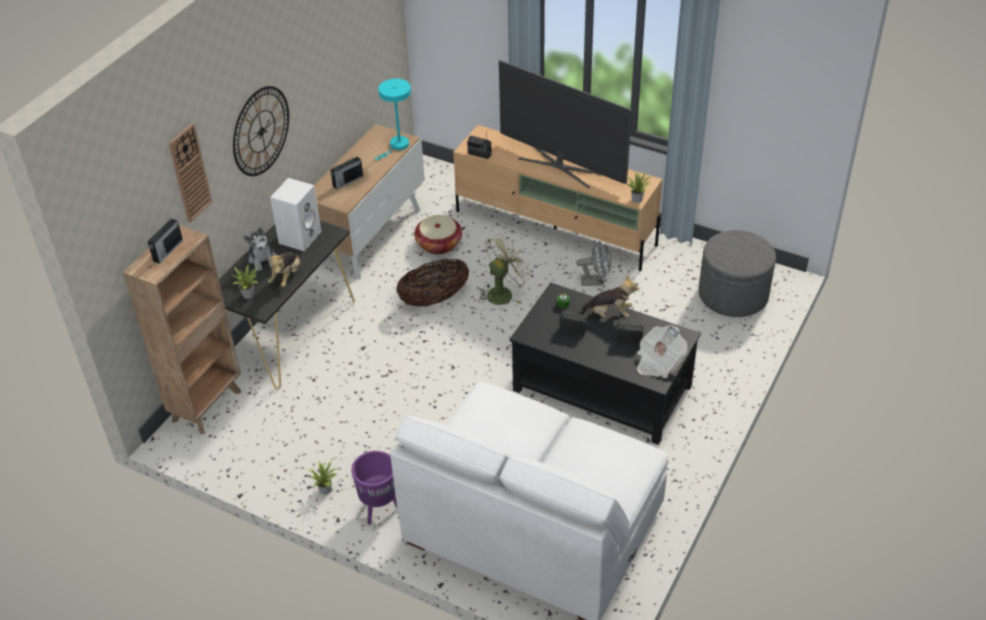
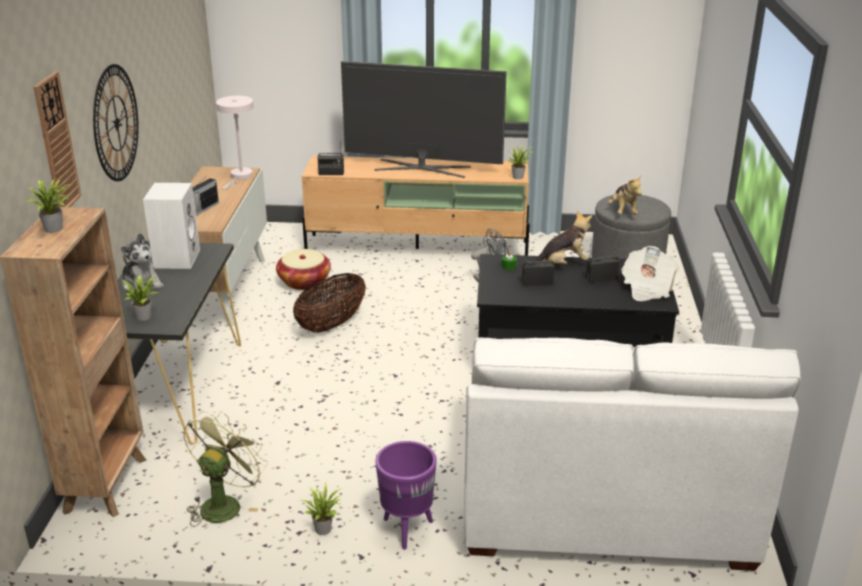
camera: 25 degrees left, 15 degrees down
(167, 251) = (56, 229): radio -> potted plant
(286, 276) = (183, 292): plush toy -> plush toy (623, 211)
(397, 146) = (240, 177): turquoise table lamp -> white table lamp
(503, 293) = (403, 304): green fan -> green fan (224, 503)

